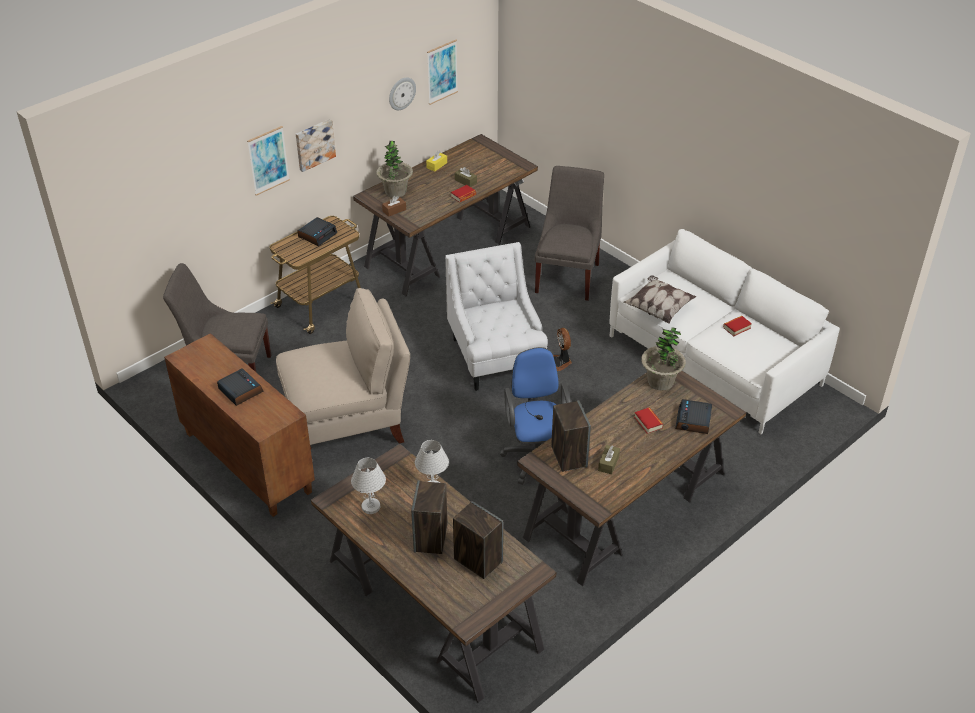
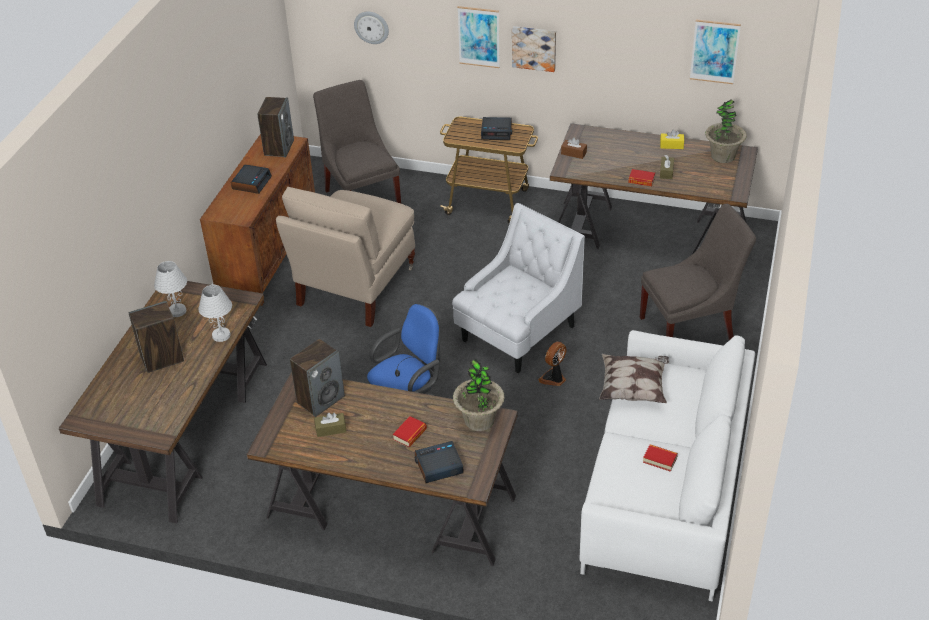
camera: 60 degrees right, 0 degrees up
(348, 424) = (355, 287): beige chair -> beige chair turned 75 degrees clockwise
(395, 192) = (602, 141): potted plant -> potted plant (722, 156)
(401, 93) = (653, 48): wall clock -> wall clock (371, 27)
(477, 560) = (152, 397): speaker -> speaker (279, 147)

